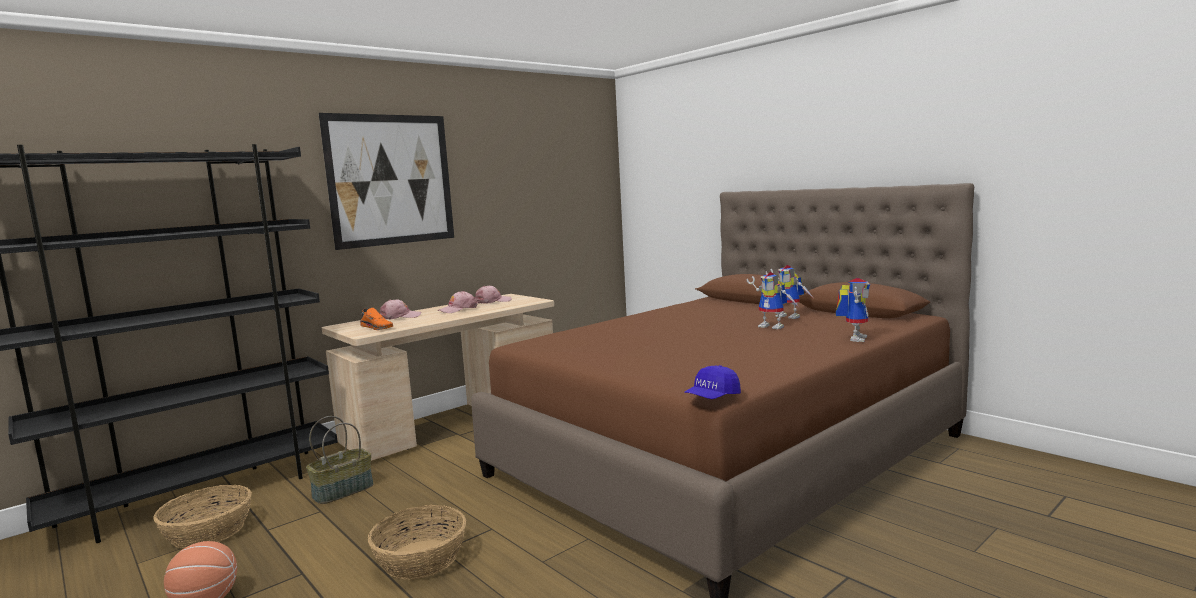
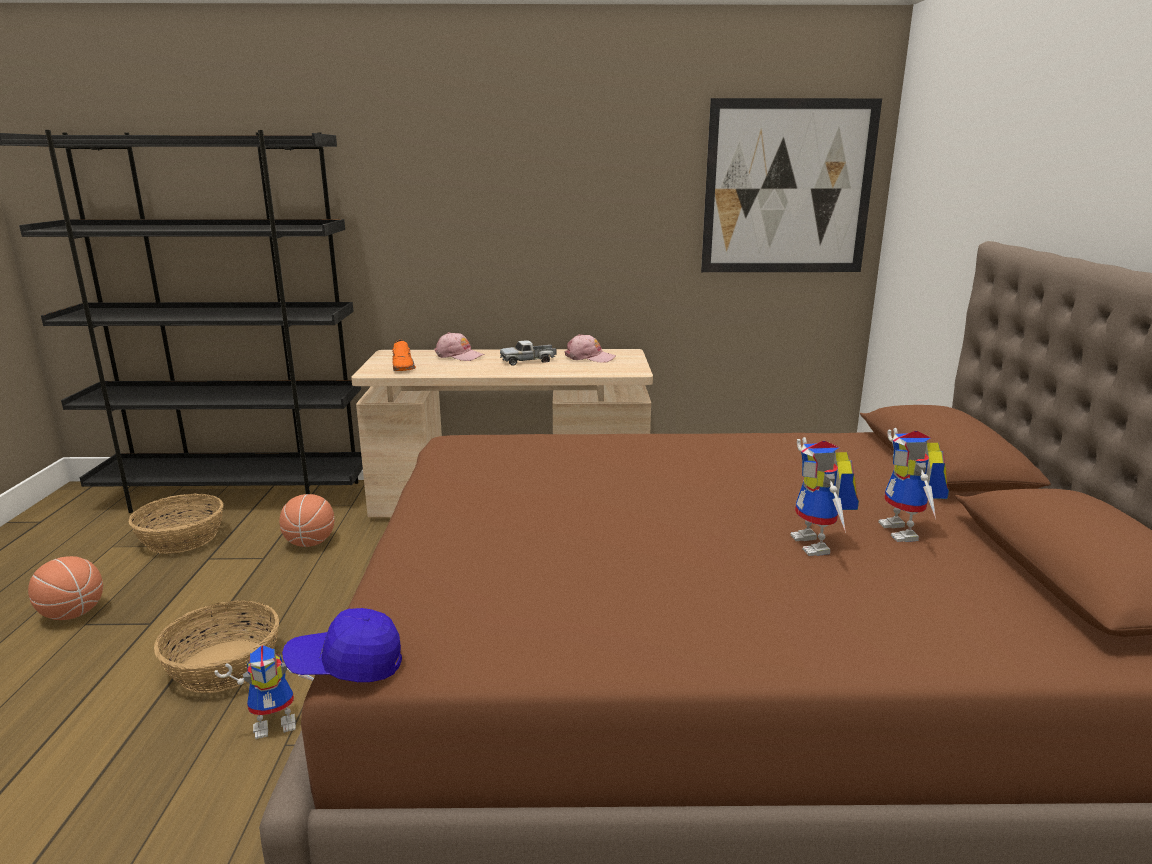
camera: 40 degrees right, 10 degrees up
(343, 491) = (310, 543): basket -> basketball
(391, 180) = (479, 175): picture -> picture (788, 188)
(458, 309) = (528, 361): pink cap -> toy truck
(854, 338) = (883, 647): toy robot -> toy robot (278, 723)

